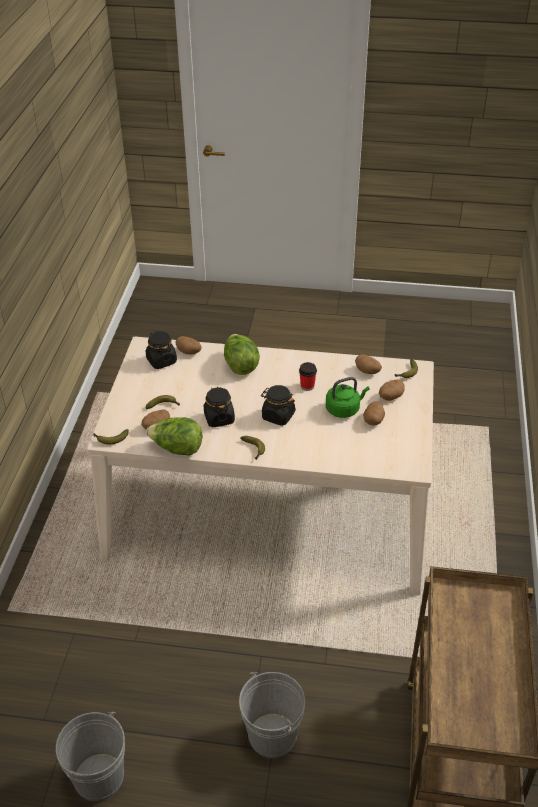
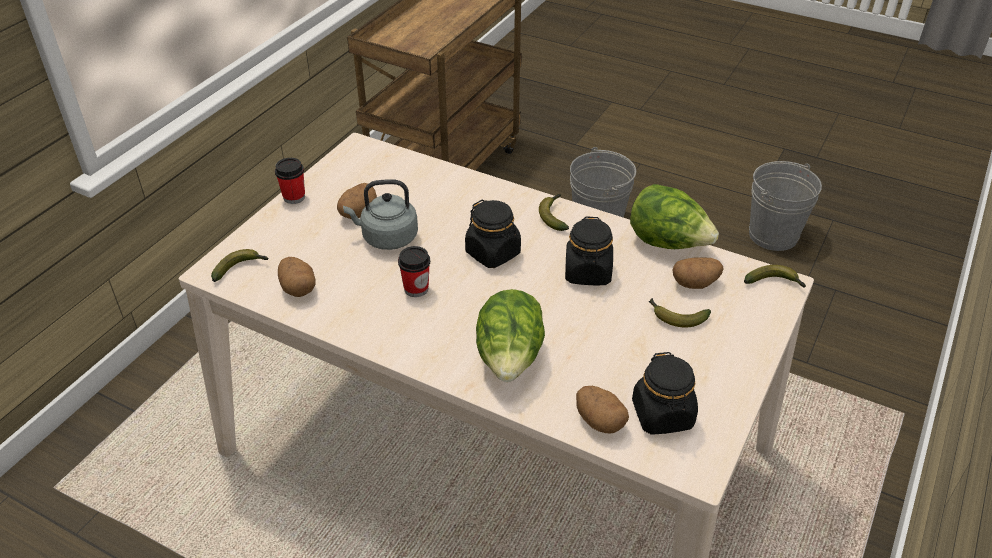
camera: 160 degrees left, 0 degrees up
(344, 409) = (386, 238): green kettle -> grey kettle
(390, 397) = (303, 238): potato -> none
(420, 420) = (294, 197): none -> cup

